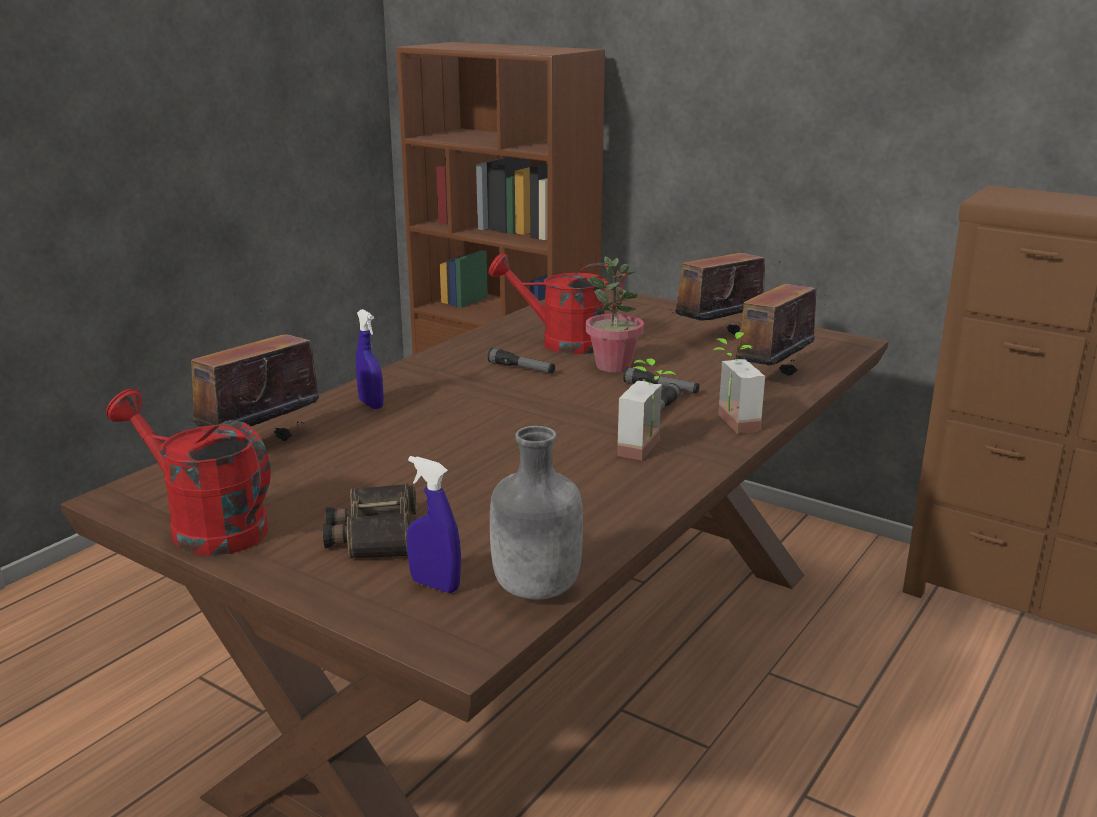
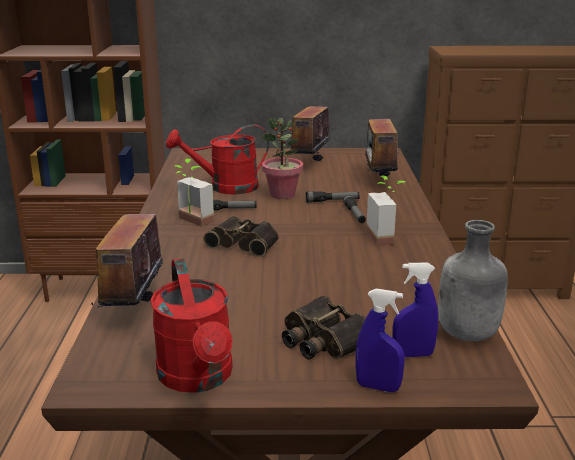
camera: 35 degrees left, 0 degrees up
(205, 527) = (198, 378): red watering can -> red watering can turned 105 degrees counterclockwise
(371, 404) = (167, 259): blue spray bottle -> blue spray bottle (378, 387)
(474, 410) = (245, 243): none -> binoculars
(729, 423) = (401, 211): potted plant -> potted plant (191, 222)

